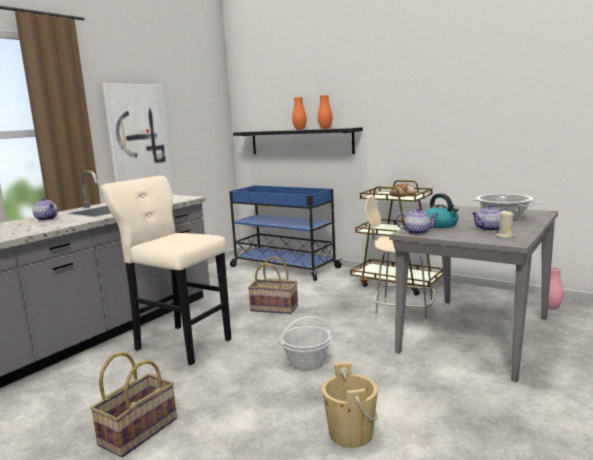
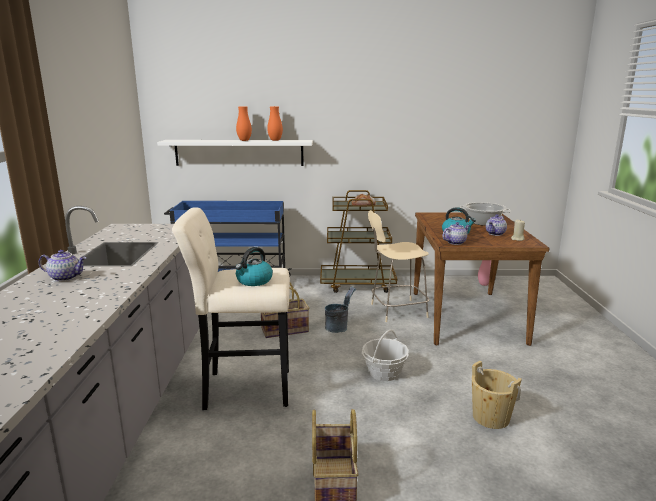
camera: 35 degrees left, 5 degrees up
(138, 138) = (80, 154): picture -> none
(174, 241) = (254, 281): none -> kettle
(300, 141) = (239, 152): black shelf -> white shelf
(323, 315) = (339, 327): none -> grey bucket
(475, 333) = (465, 315): grey dining table -> brown dining table

